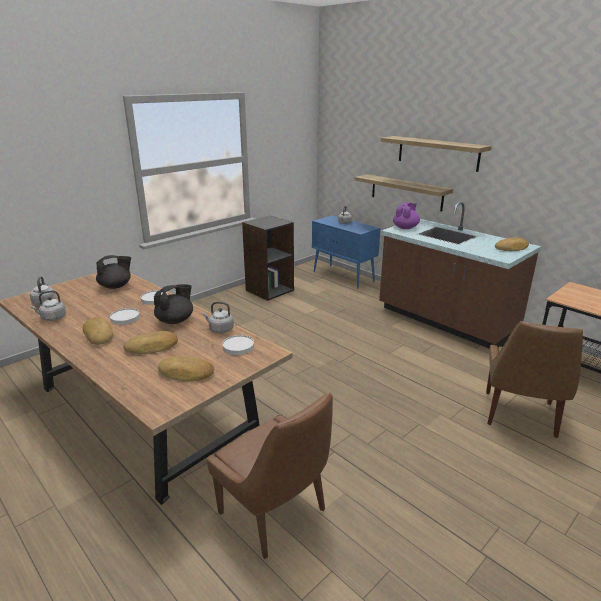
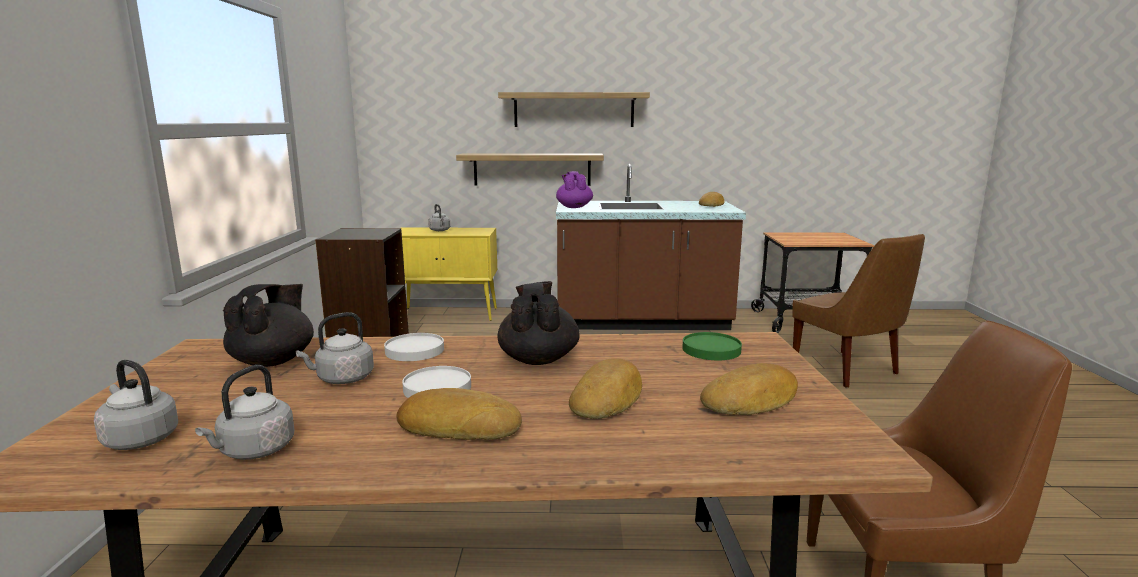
camera: 45 degrees left, 10 degrees down
(220, 329) = (632, 344): grey kettle -> grey kettle (342, 379)
(238, 347) = (712, 349): white plate -> green plate
(344, 276) = (449, 314): blue cabinet -> yellow cabinet

